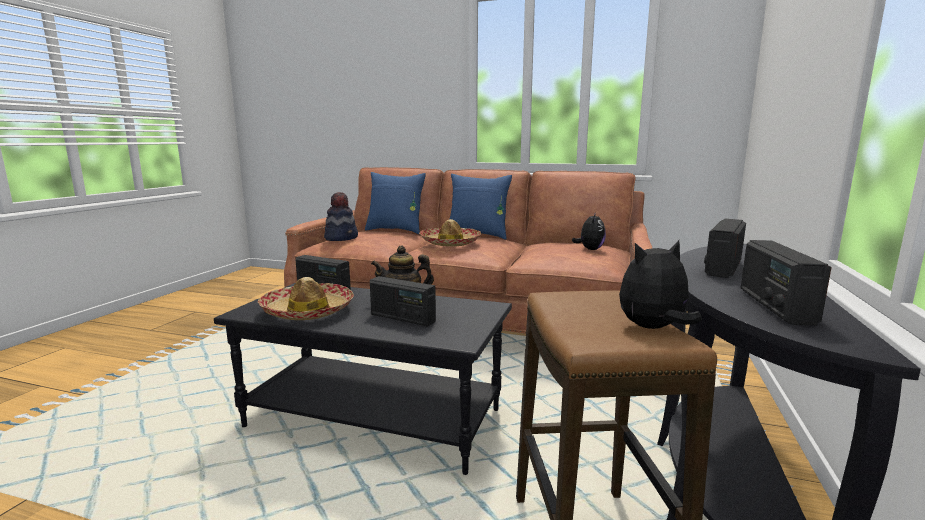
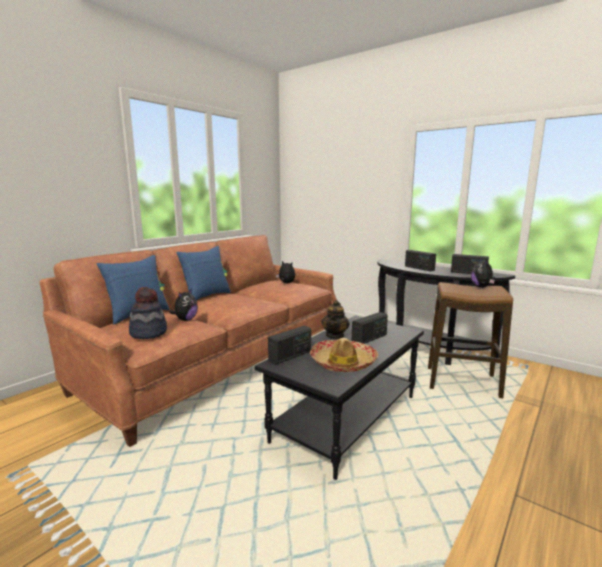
camera: 70 degrees left, 0 degrees up
(390, 241) = (185, 319): none -> plush toy
(450, 243) = (230, 304): hat -> none

